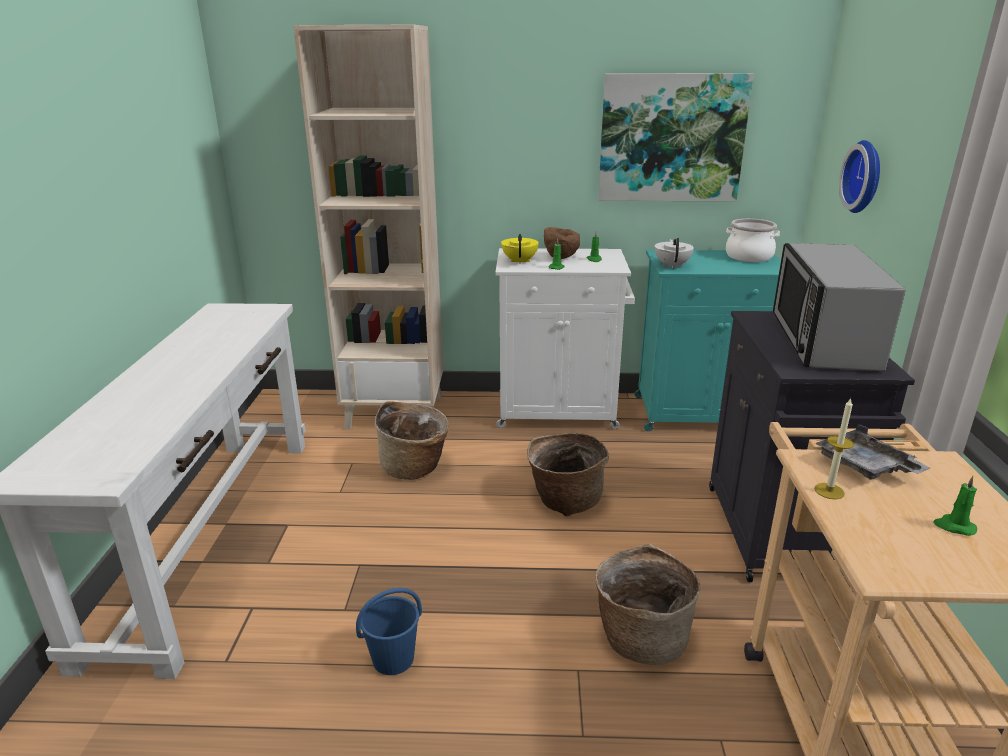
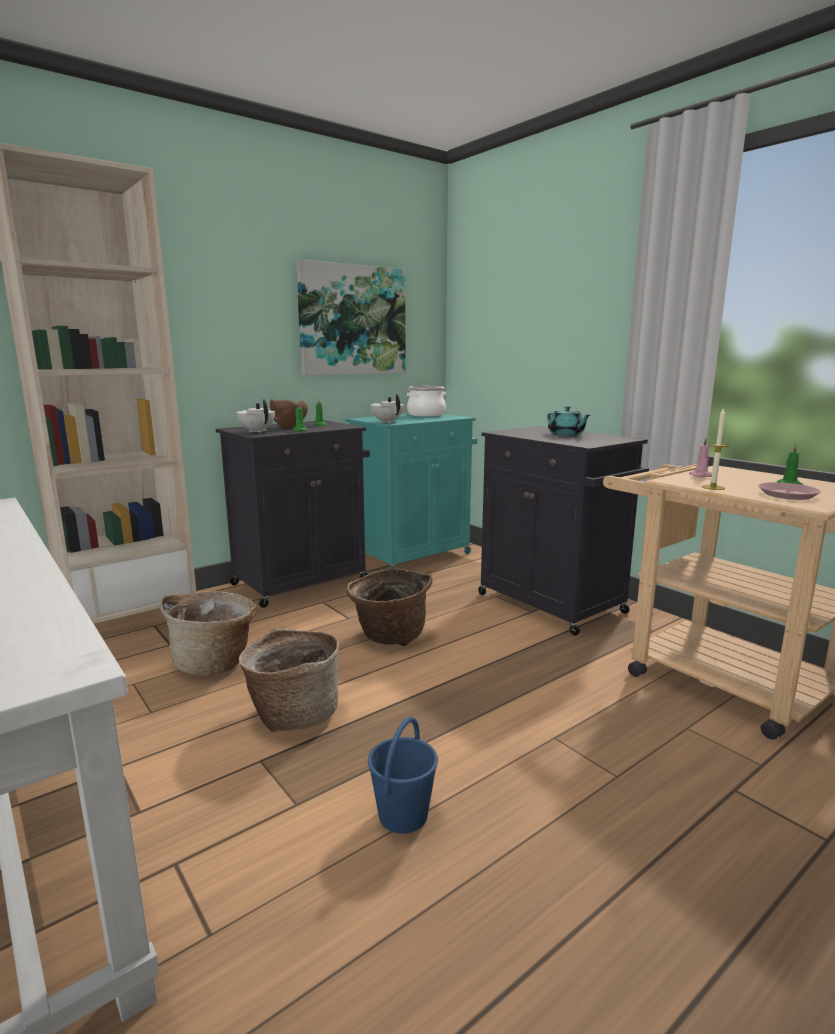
camera: 40 degrees left, 10 degrees down
(520, 261) = (257, 431): yellow teapot -> white teapot
(559, 411) = (302, 581): white cabinet -> black cabinet
(641, 637) = (562, 695): basket -> basket (293, 714)
(822, 341) = (566, 434): microwave -> turquoise teapot
(865, 177) = (516, 334): wall clock -> none
(865, 466) = (702, 475): grey tray -> pink candle
(898, 542) = (787, 495): none -> pink plate

